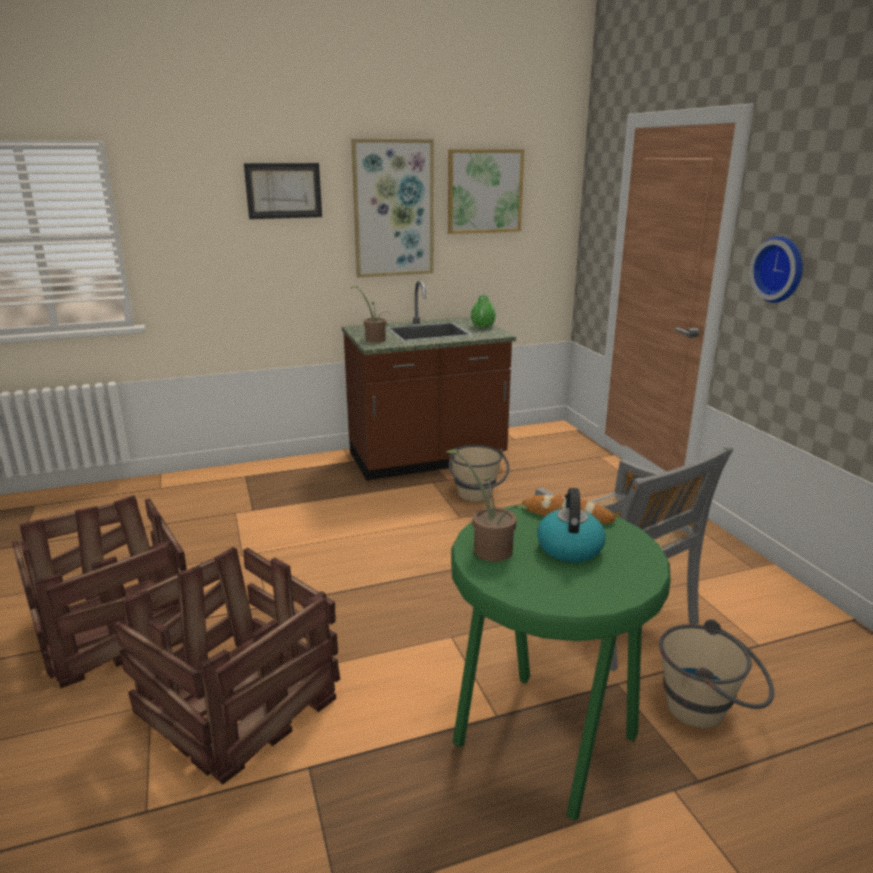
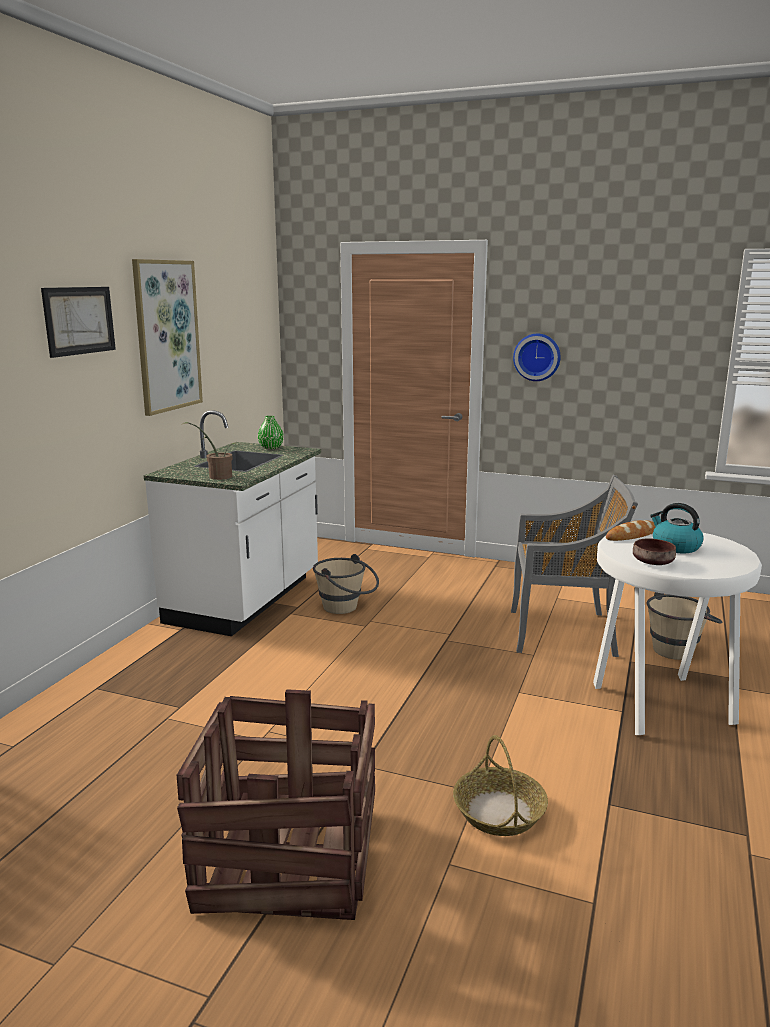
camera: 50 degrees left, 5 degrees down
(241, 702) = (498, 811): crate -> basket
(427, 459) = (246, 600): brown counter -> white counter
(484, 191) = (225, 314): picture -> none
(488, 548) = (654, 563): potted plant -> brown bowl
(543, 738) = (658, 705): green stool -> white stool

